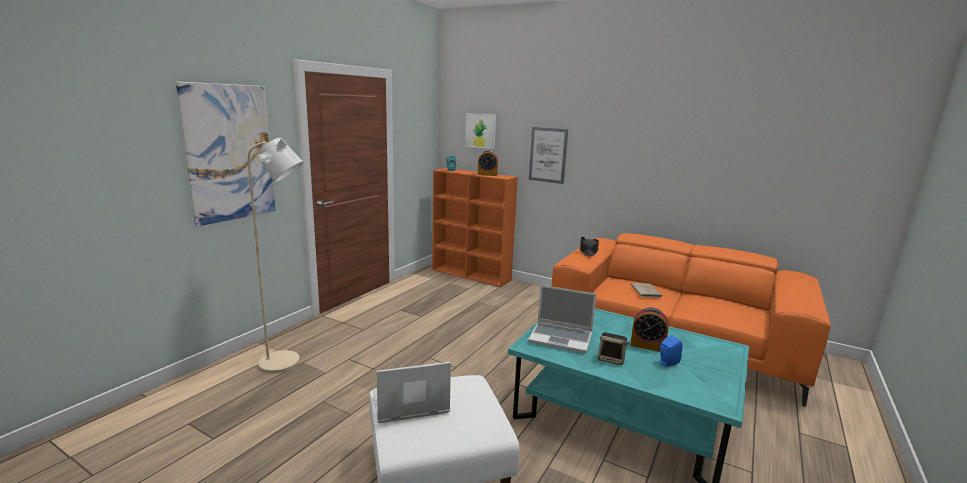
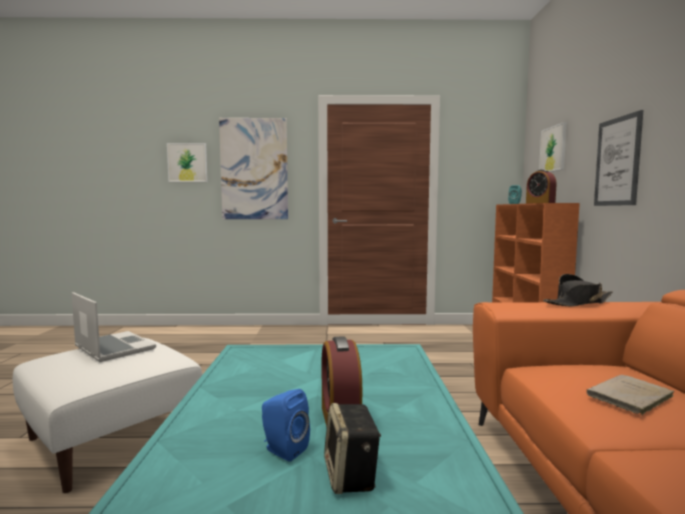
camera: 60 degrees right, 10 degrees down
(131, 151) = (187, 162): none -> picture
(287, 363) = (243, 339): beige floor lamp -> none
(561, 338) = (285, 361): laptop -> none
(611, 359) = (251, 400): speaker -> speaker (351, 476)

